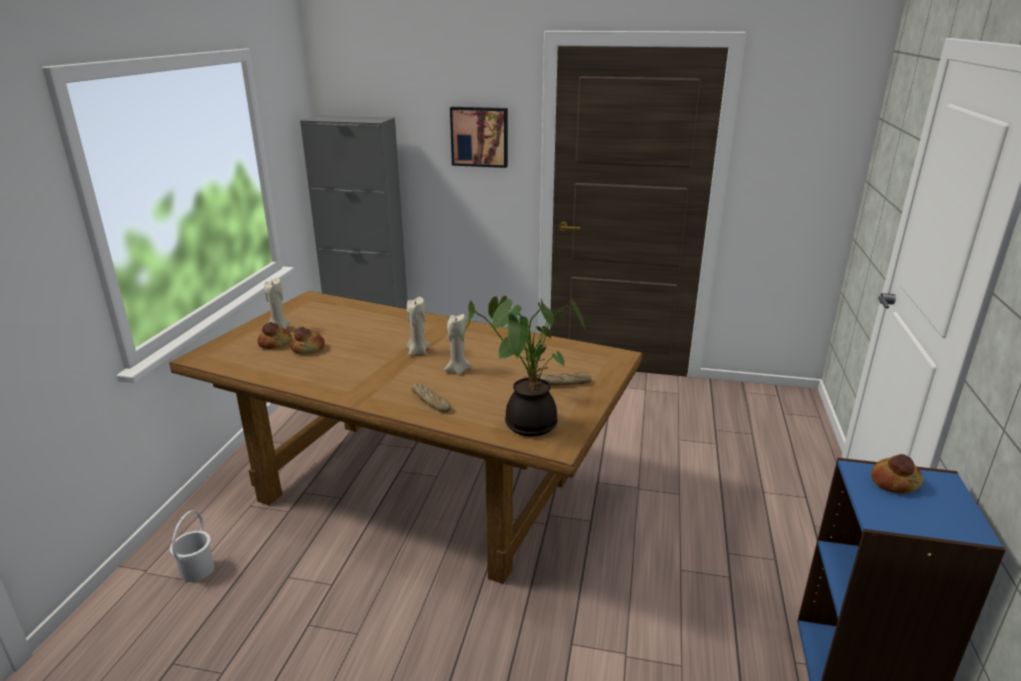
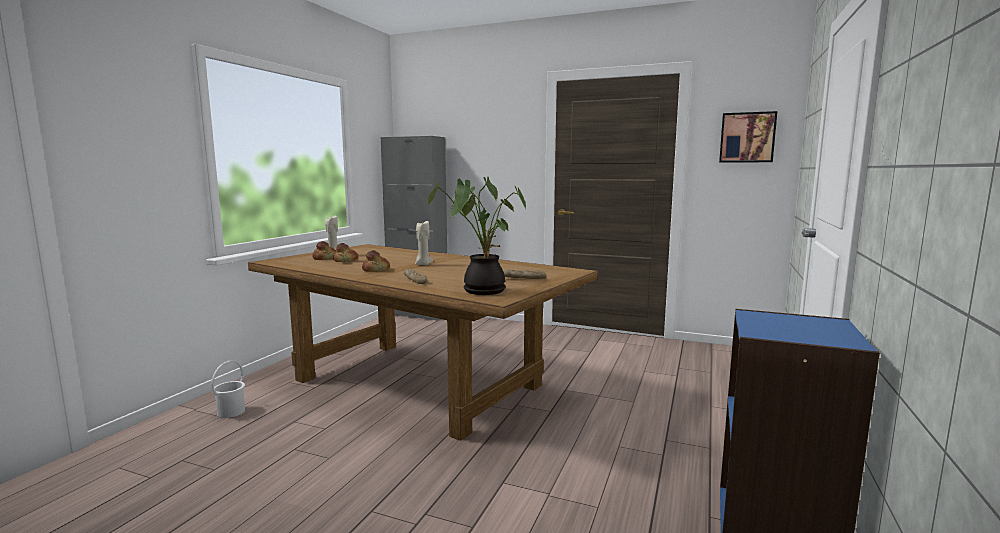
camera: 10 degrees right, 15 degrees down
(457, 370) = (446, 271): beige candle -> none
(480, 136) = (502, 148): picture -> picture (747, 137)
(895, 482) = (783, 320): bread -> bread (376, 270)

